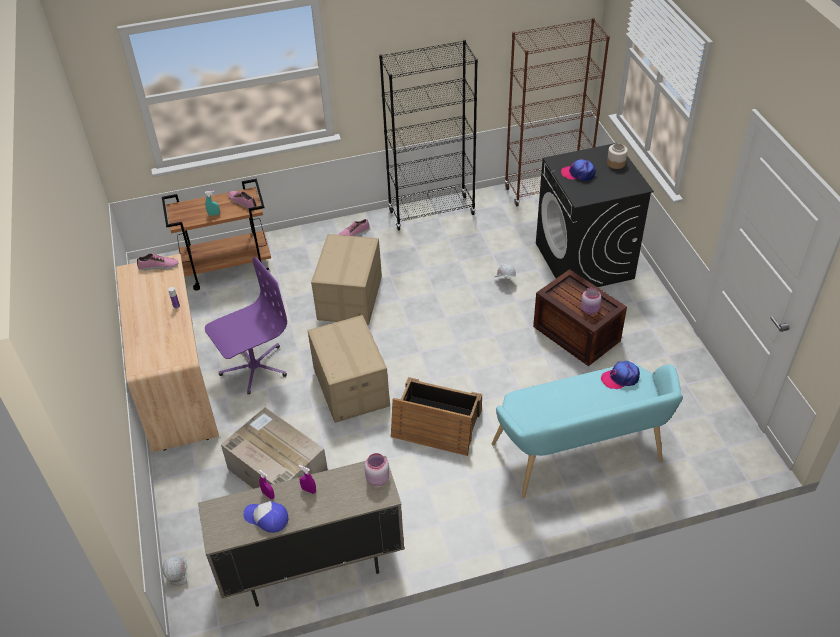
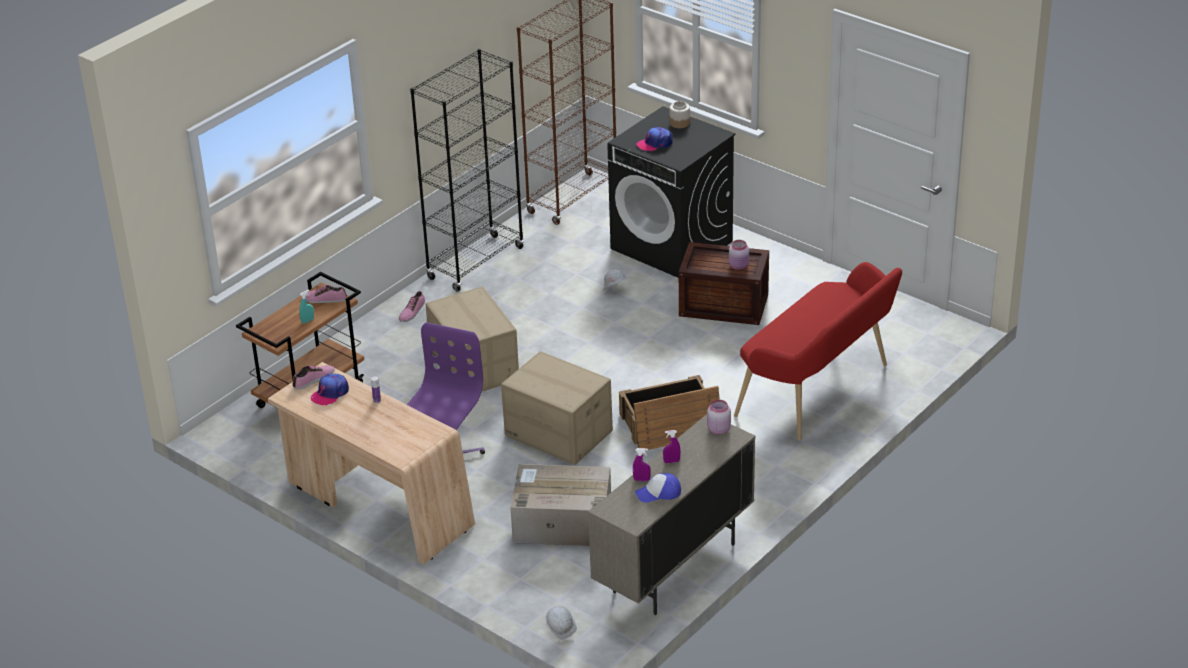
camera: 35 degrees left, 10 degrees down
(581, 457) = (819, 392): turquoise bench -> red bench
(620, 378) = (824, 295): cap -> cap (330, 393)

